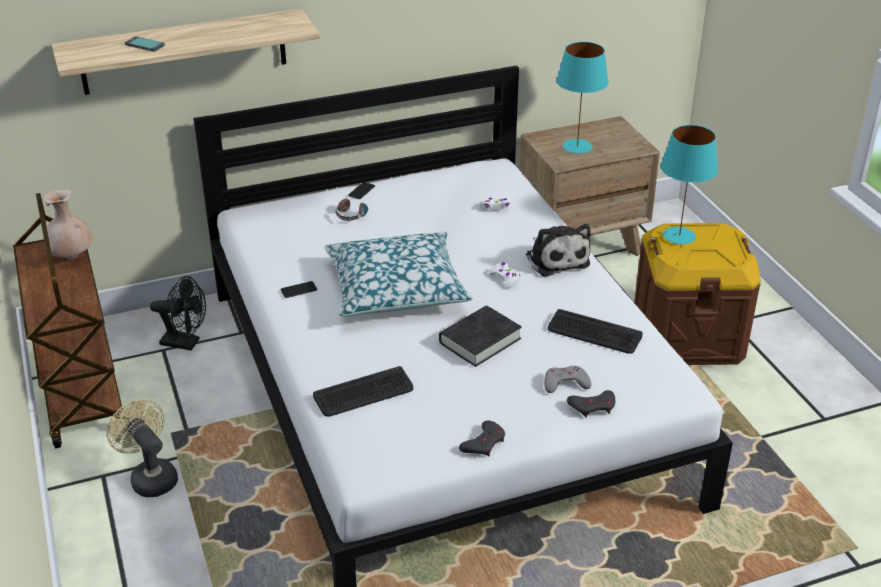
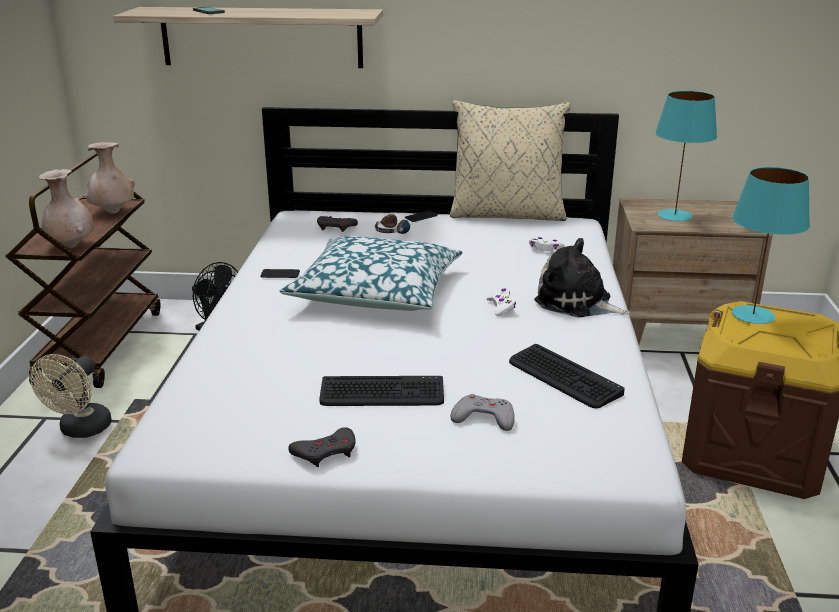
camera: 25 degrees right, 10 degrees down
(80, 310) = (71, 247): none -> beige vase
(150, 477) = (81, 430): beige fan -> beige fan turned 150 degrees counterclockwise
(364, 393) = (245, 369): keyboard -> keyboard (382, 393)
(432, 170) = (507, 214): none -> beige pillow
(480, 341) = (420, 354): black book -> none
(556, 259) = (576, 302): plush toy -> plush toy turned 120 degrees clockwise
(593, 406) = (496, 450): grey game controller -> grey game controller (336, 227)

